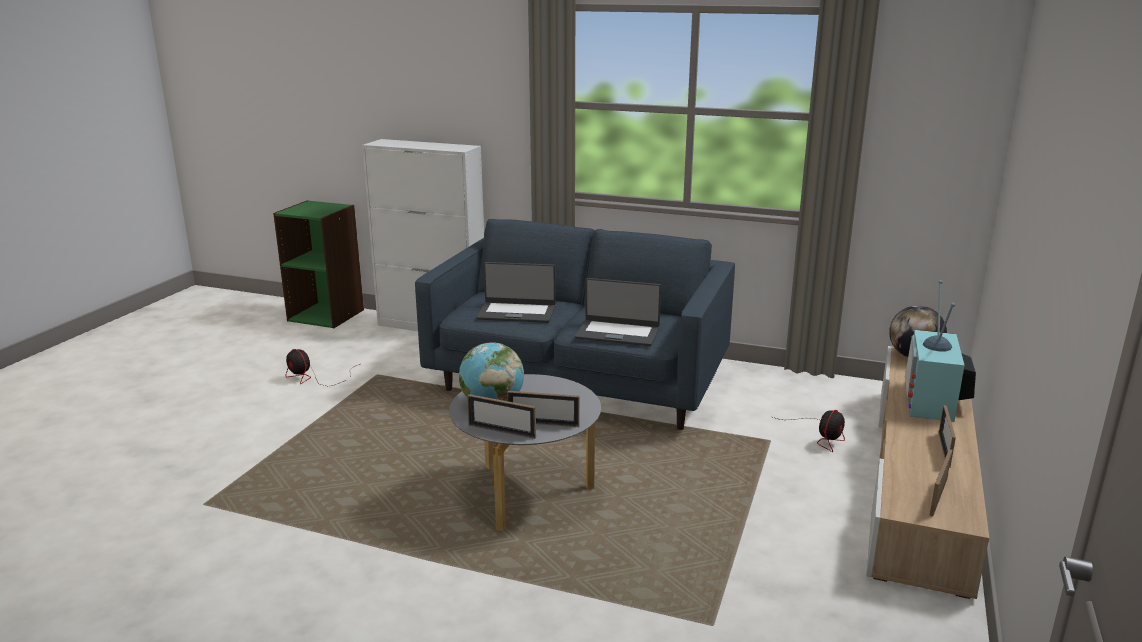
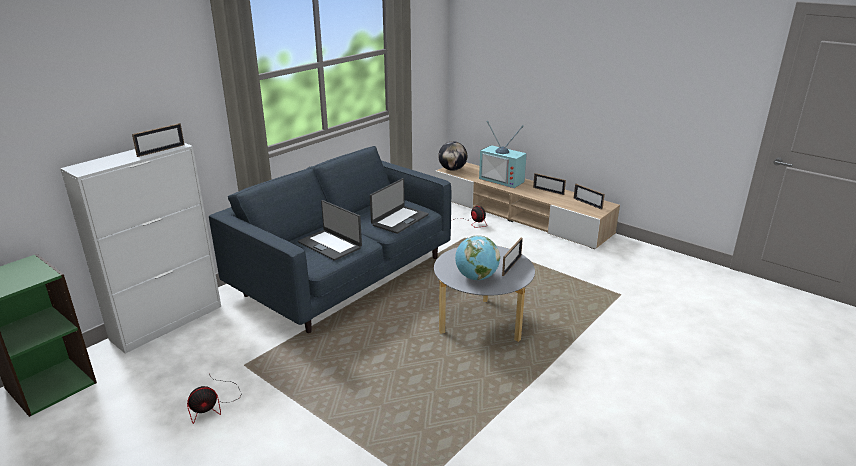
camera: 70 degrees left, 5 degrees up
(502, 431) = (515, 279): picture frame -> picture frame (161, 150)
(516, 312) = (330, 245): laptop -> laptop turned 105 degrees clockwise

